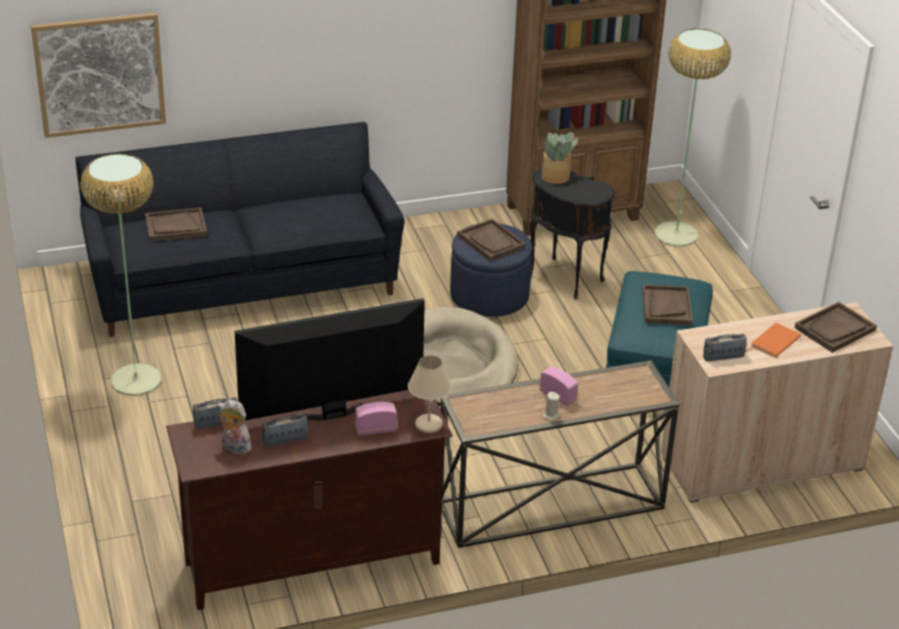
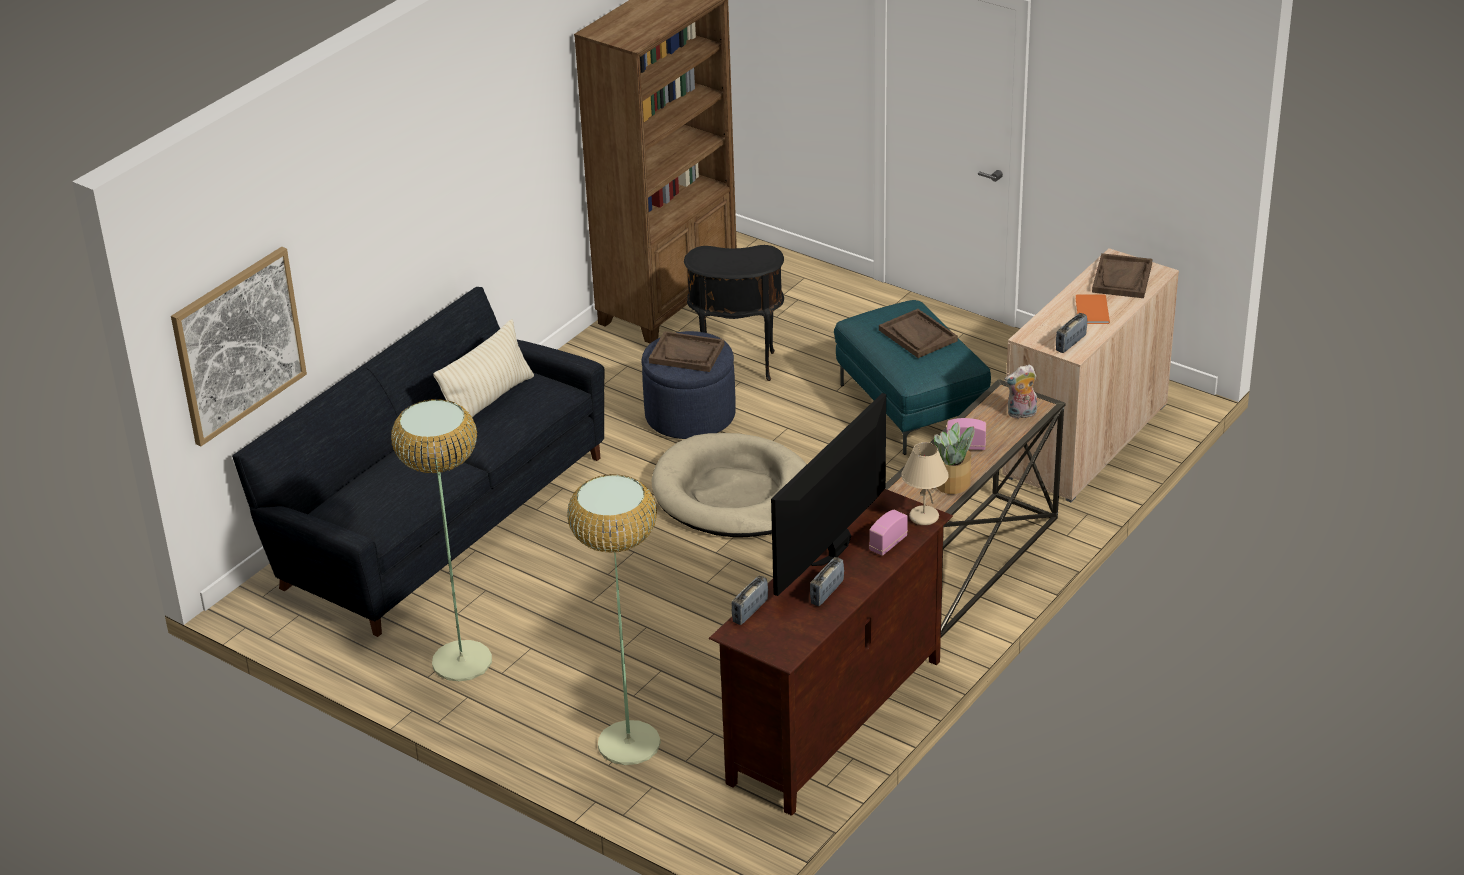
camera: 35 degrees left, 0 degrees up
(175, 226) = (390, 481): brown tray -> none
(234, 447) = (794, 622): plush toy -> plush toy (1021, 414)
(304, 206) = (488, 401): none -> beige pillow
(551, 416) = (982, 464): beige candle -> none
(556, 177) = (712, 259): potted plant -> potted plant (953, 483)
(675, 234) = (783, 279): floor lamp -> floor lamp (628, 743)

